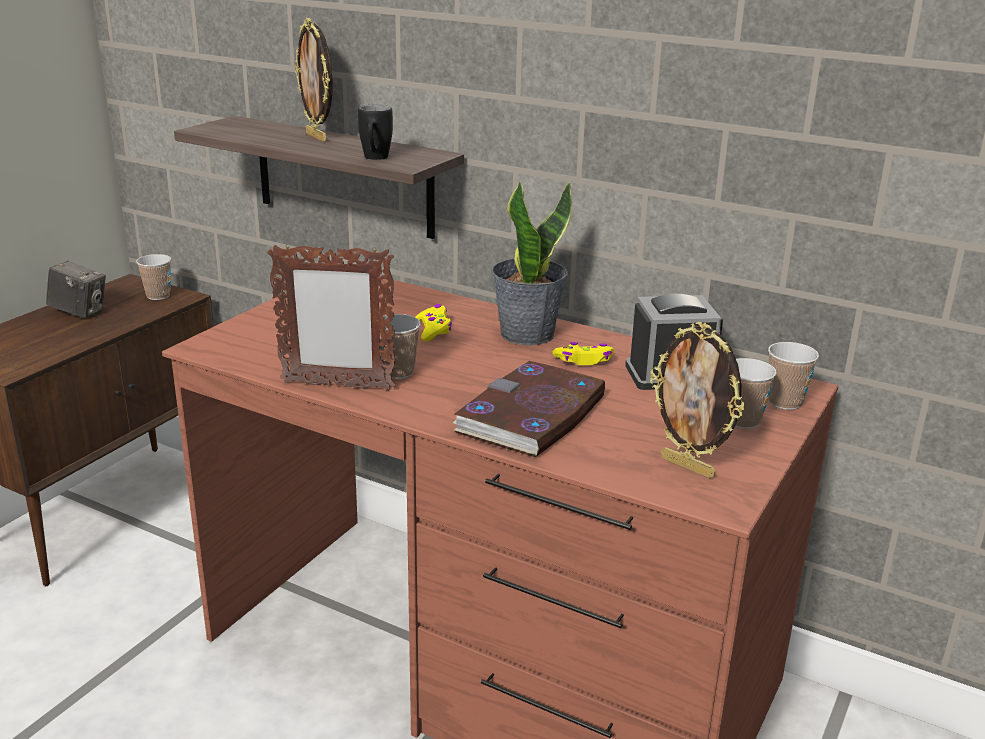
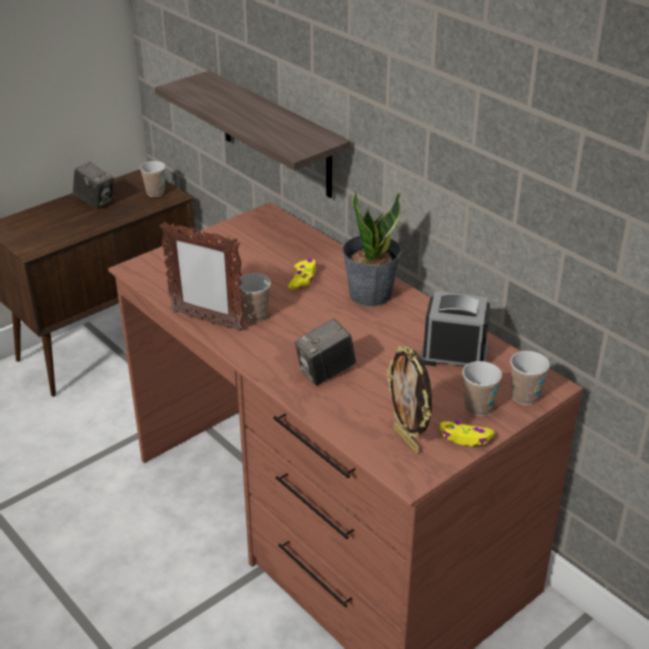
camera: 20 degrees right, 10 degrees up
(317, 137) = (252, 107): picture frame -> none
(375, 159) = (277, 140): black mug -> none
(532, 415) = (325, 373): book -> camera
(584, 360) = (397, 328): yellow game controller -> yellow game controller (465, 438)

